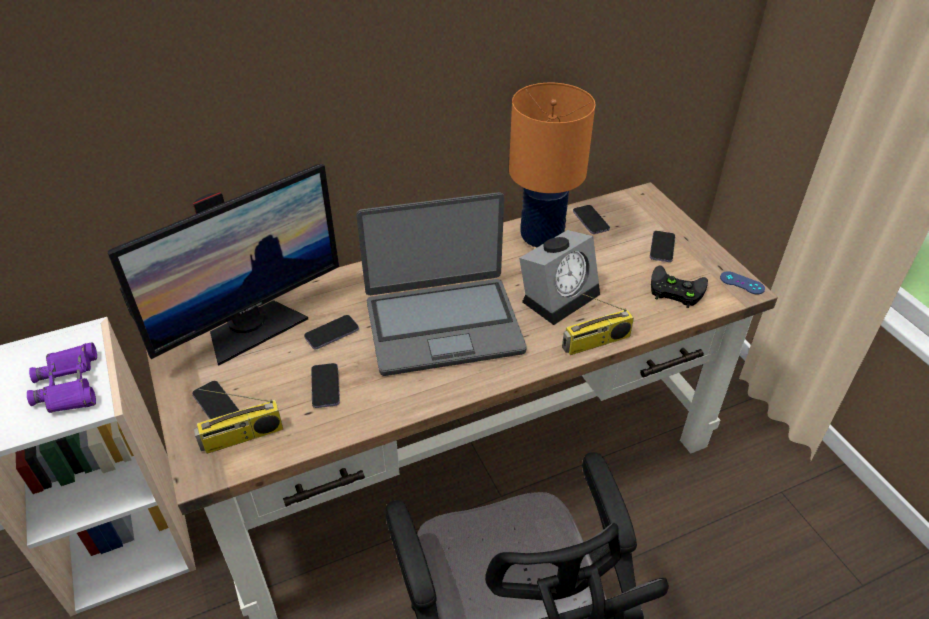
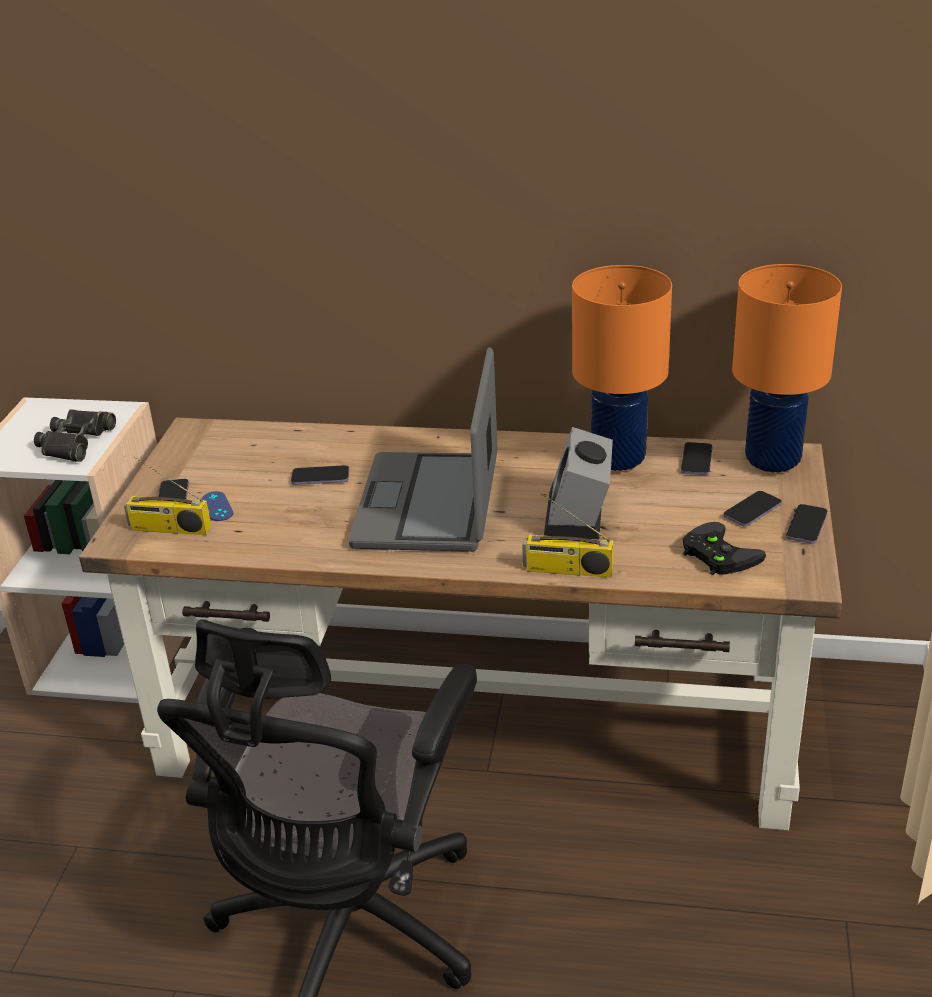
camera: 35 degrees right, 10 degrees down
(69, 385) = (76, 442): purple binoculars -> black binoculars
(251, 327) = (258, 450): monitor -> none
(325, 387) = (272, 516): phone -> phone (806, 526)
(443, 325) = (429, 504): laptop -> laptop turned 75 degrees clockwise
(559, 295) = (578, 517): alarm clock -> alarm clock turned 105 degrees clockwise
(638, 207) = (773, 464): none -> orange table lamp
(742, 283) = (811, 574): blue game controller -> blue game controller (217, 506)

